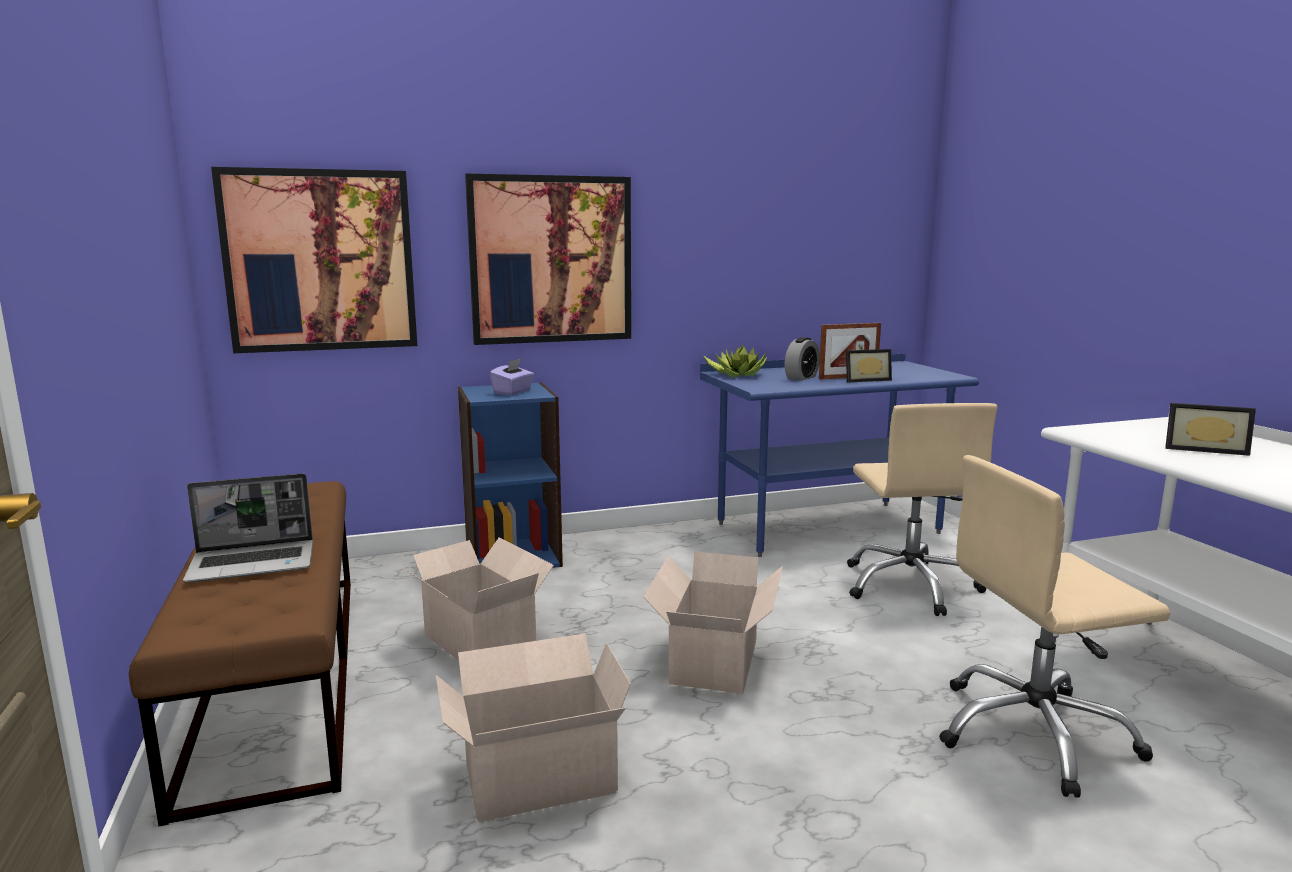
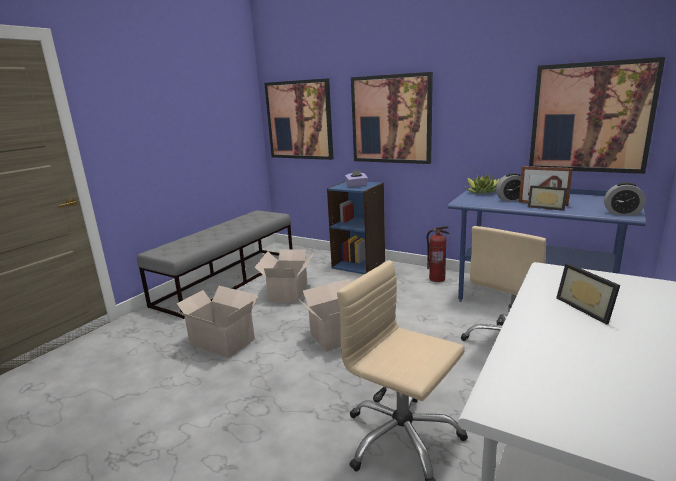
camera: 50 degrees right, 5 degrees up
(254, 563) = (206, 236): laptop -> none
(279, 674) = (229, 279): brown bench -> grey bench
(674, 539) = (437, 279): none -> fire extinguisher
(845, 258) = (590, 118): none -> picture
(941, 375) = (622, 213): none -> alarm clock

